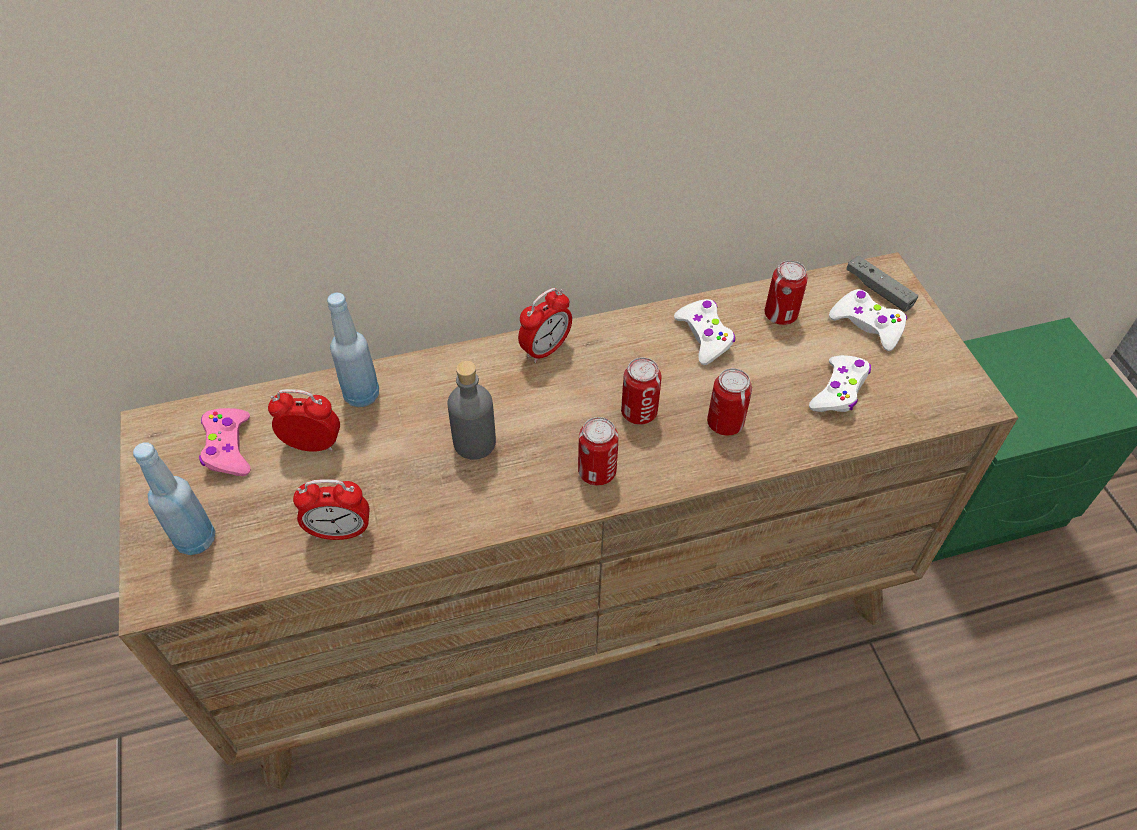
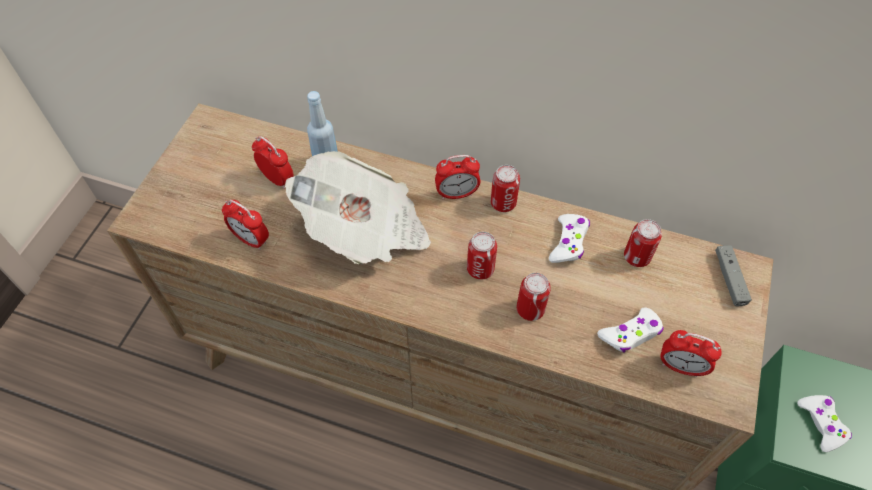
camera: 35 degrees right, 5 degrees up
(196, 539) = (179, 199): blue bottle -> none
(228, 448) = (233, 155): pink game controller -> none
(474, 442) = (365, 230): grey bottle -> newspaper
(597, 472) = (421, 292): can -> can (503, 203)
(867, 325) = (696, 300): white game controller -> white game controller (821, 423)
(908, 394) = (680, 366): none -> alarm clock

